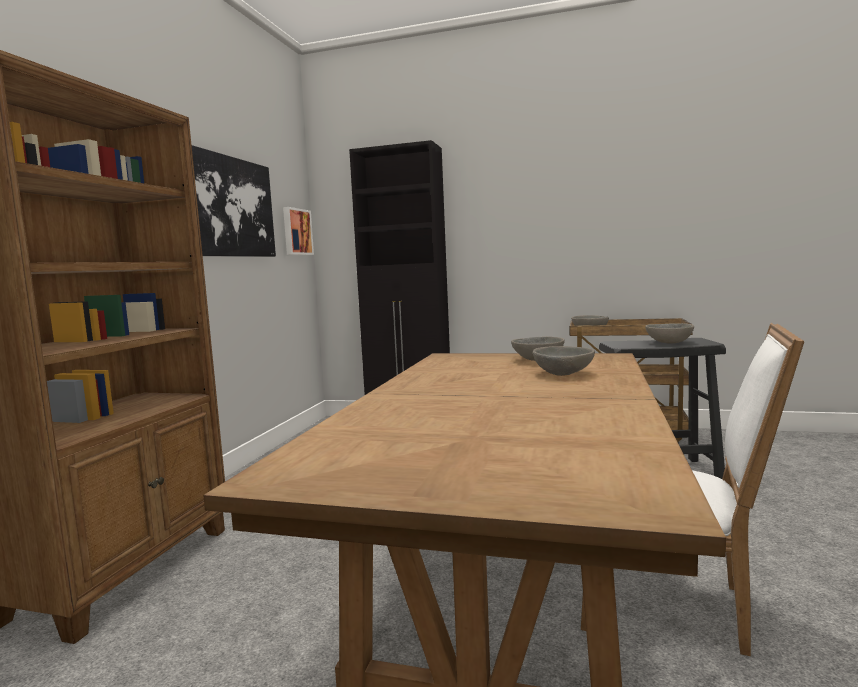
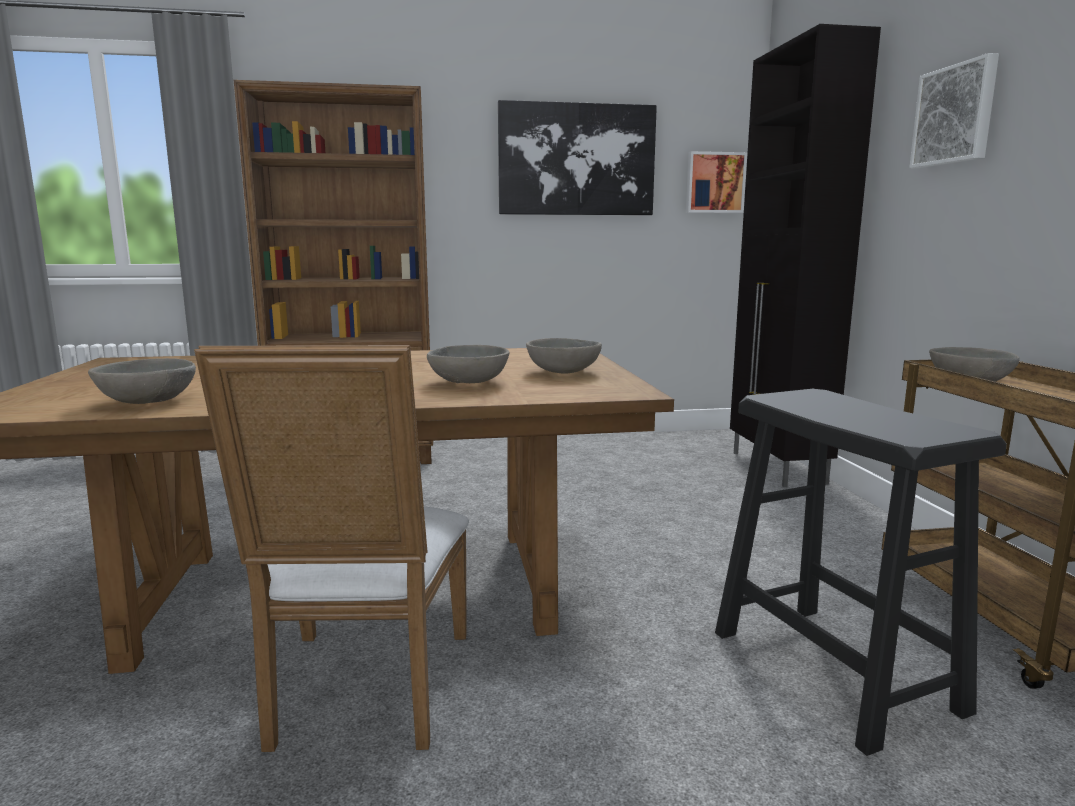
camera: 65 degrees right, 5 degrees up
(508, 204) = (955, 115): none -> picture
(669, 343) = (870, 418): grey bowl -> grey bowl (148, 401)

